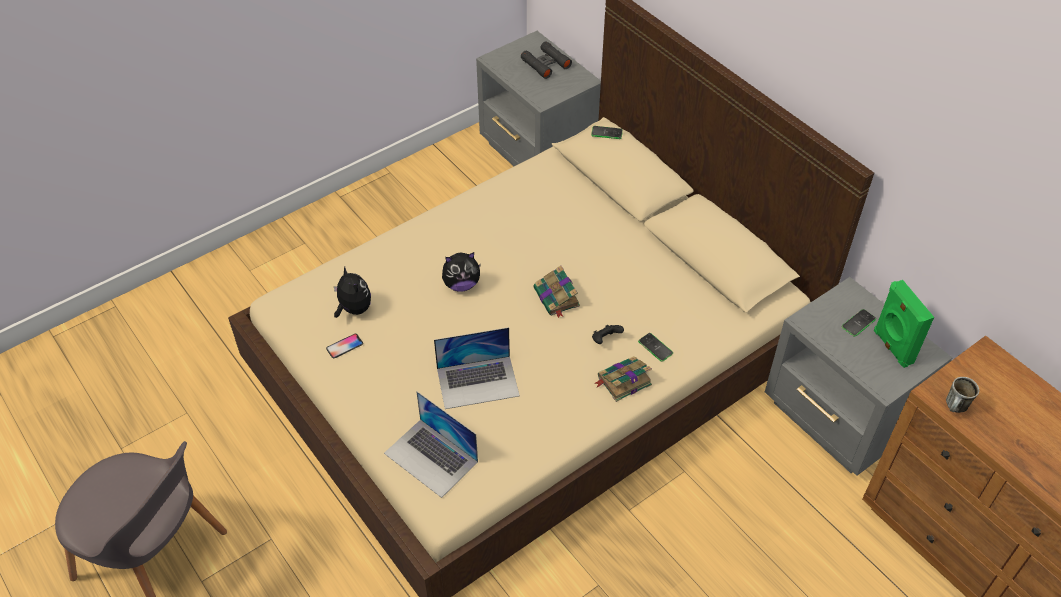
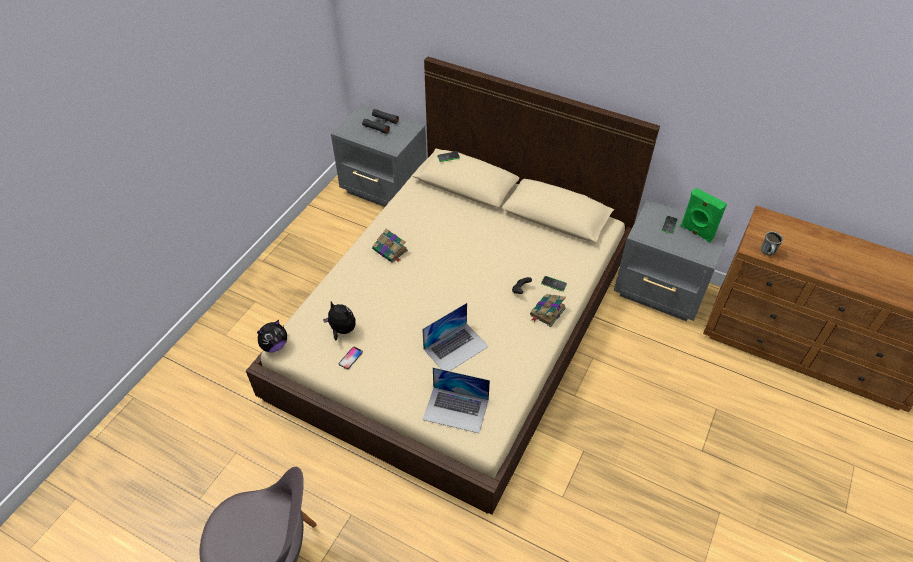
camera: 25 degrees left, 0 degrees up
(461, 284) = (406, 287): plush toy -> plush toy (274, 345)
(557, 298) = (474, 274): book -> book (390, 250)

